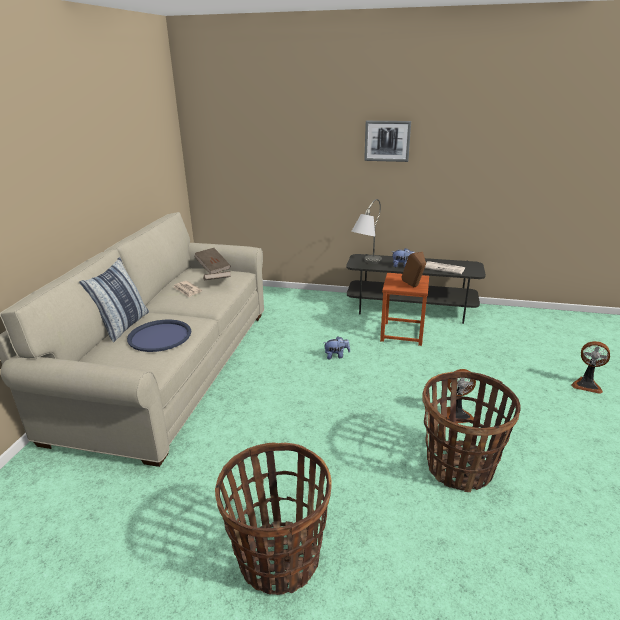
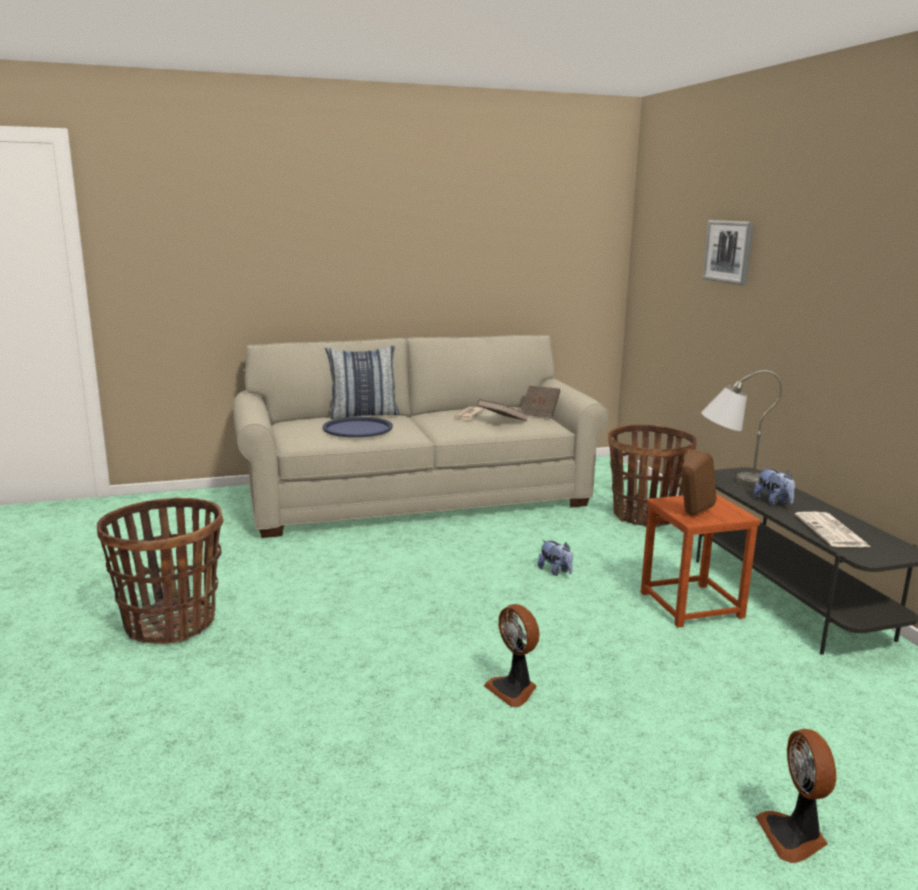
camera: 60 degrees right, 10 degrees down
(387, 141) = (827, 276): picture -> picture (728, 251)
(459, 467) = (390, 709): basket -> basket (645, 516)

